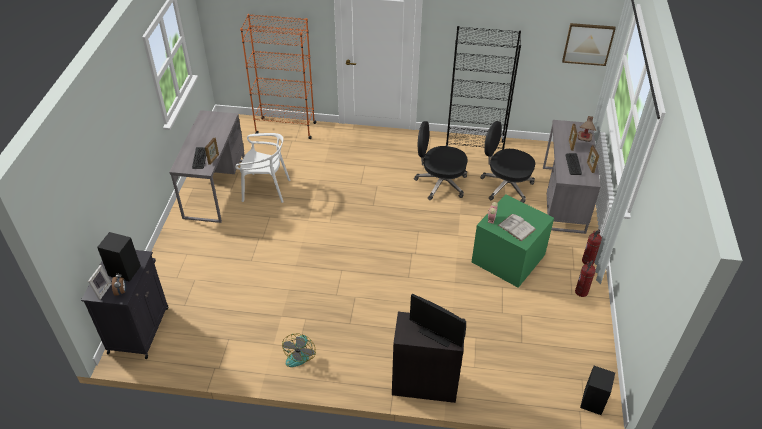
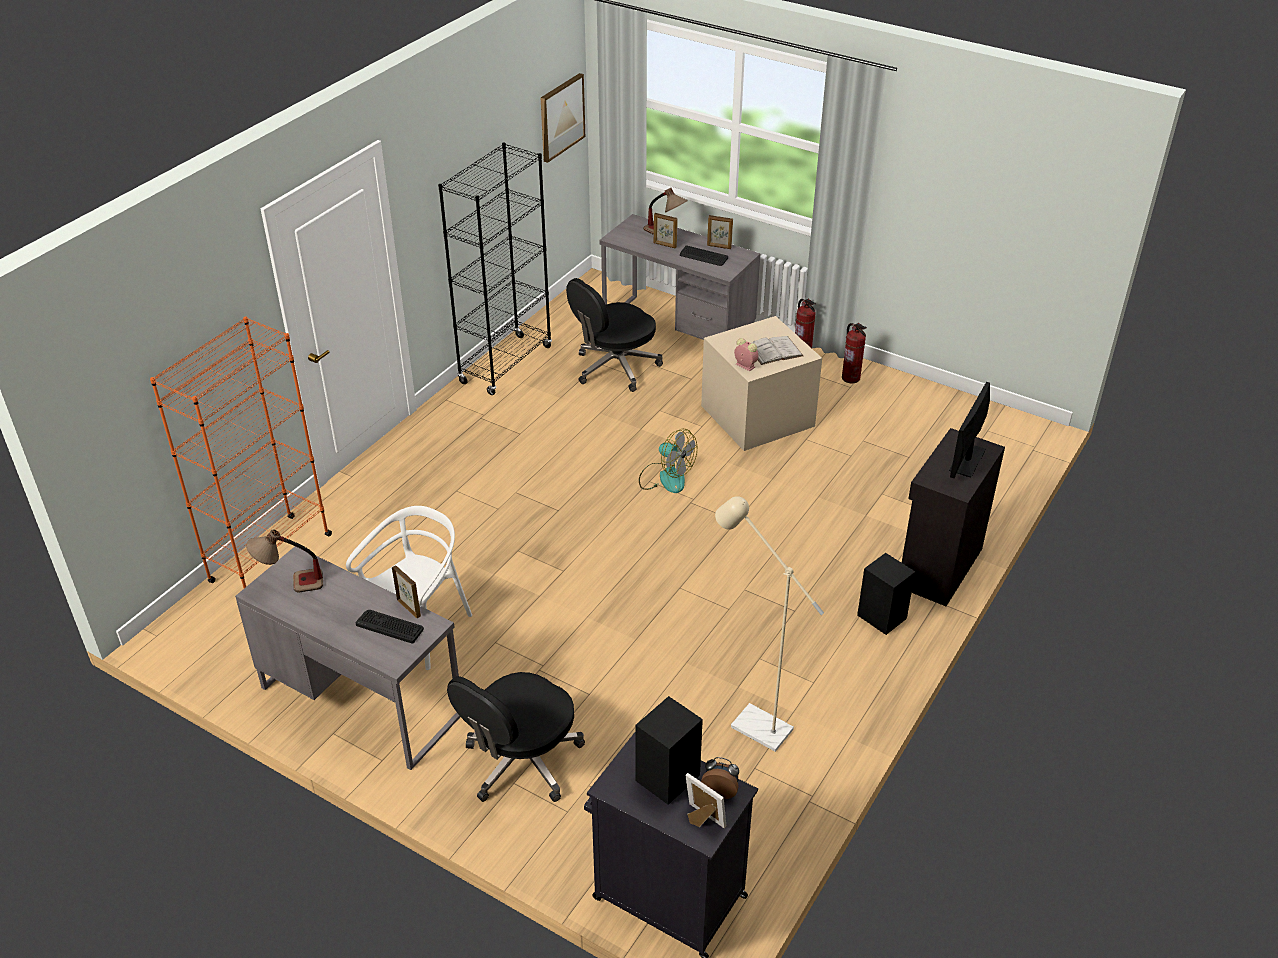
camera: 65 degrees left, 5 degrees down
(213, 121) = (290, 584): none -> table lamp
(258, 329) = (752, 723): none -> beige floor lamp
(299, 354) = (827, 685): fan -> fan (666, 477)
(436, 334) = (967, 460): monitor -> monitor turned 150 degrees clockwise
(440, 183) = (562, 426): black office chair -> black office chair (521, 762)
(508, 257) = (755, 415): green storage box -> beige storage box
(592, 402) = (1024, 435): black speaker -> black speaker (882, 617)

